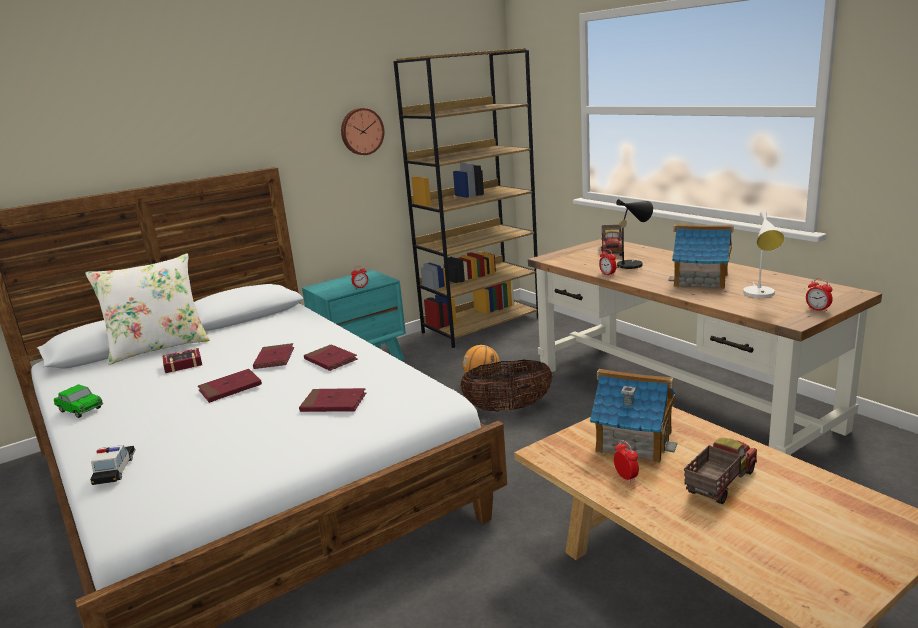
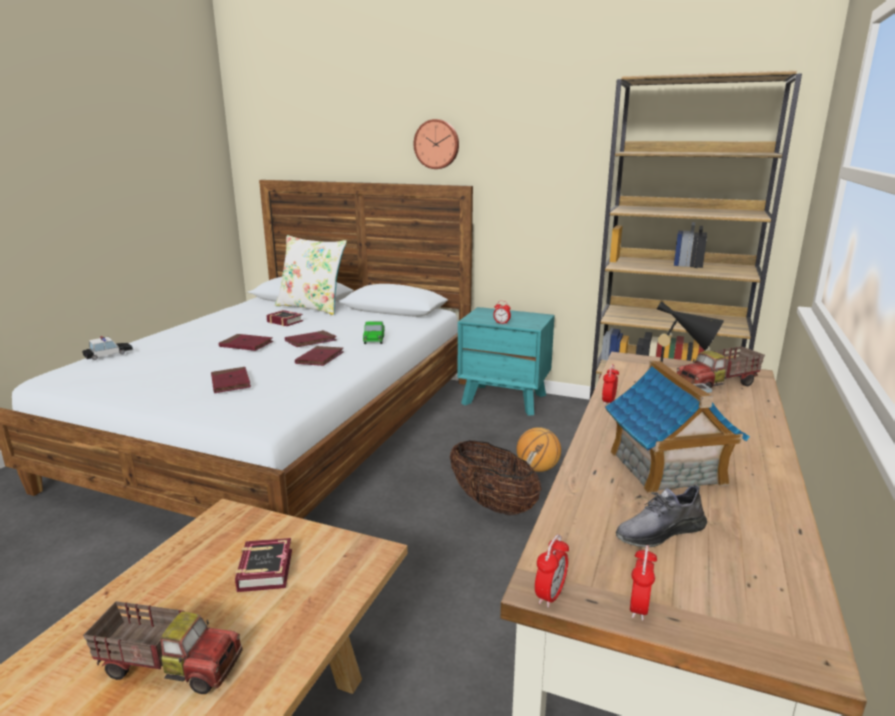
camera: 55 degrees right, 0 degrees up
(80, 410) = (200, 321): toy car -> toy car (374, 340)
(361, 131) = (573, 164): wall clock -> wall clock (437, 144)
(626, 477) = (176, 582): alarm clock -> alarm clock (550, 595)
(633, 441) = (267, 568): toy house -> book
(760, 294) = (659, 532): white table lamp -> grey shoe

